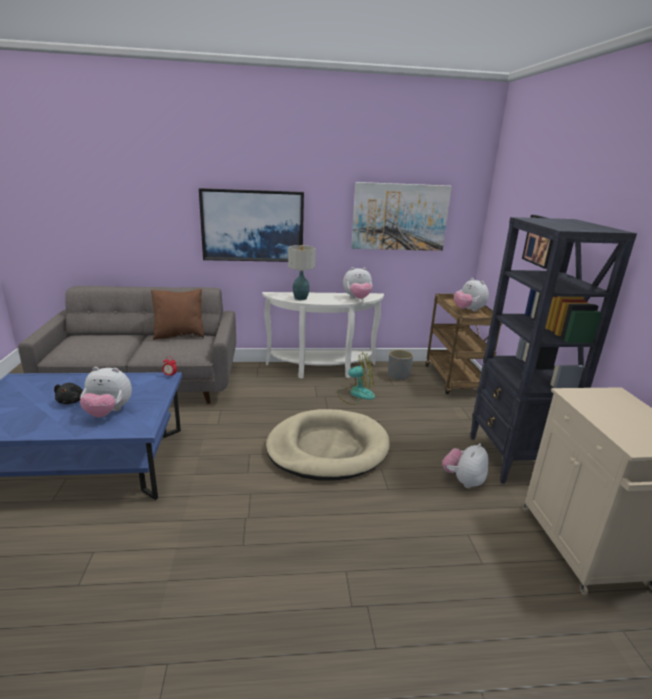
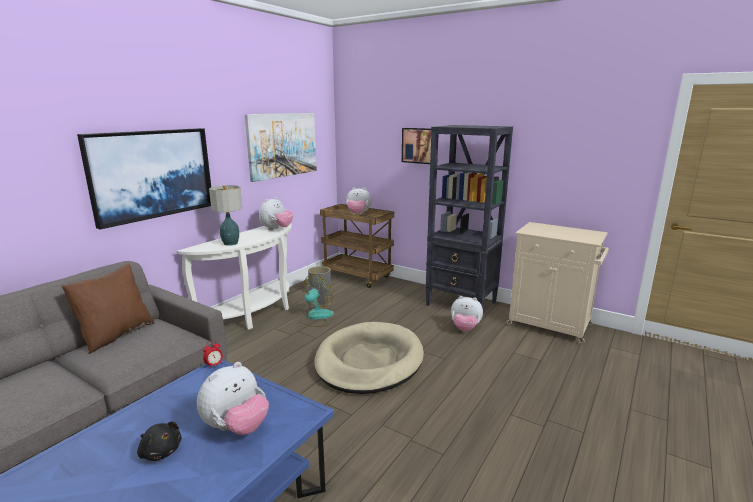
camera: 50 degrees left, 5 degrees down
(463, 481) = (465, 329): plush toy -> plush toy turned 60 degrees counterclockwise

